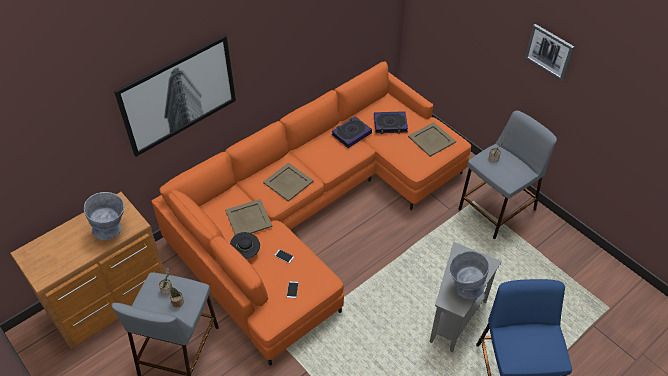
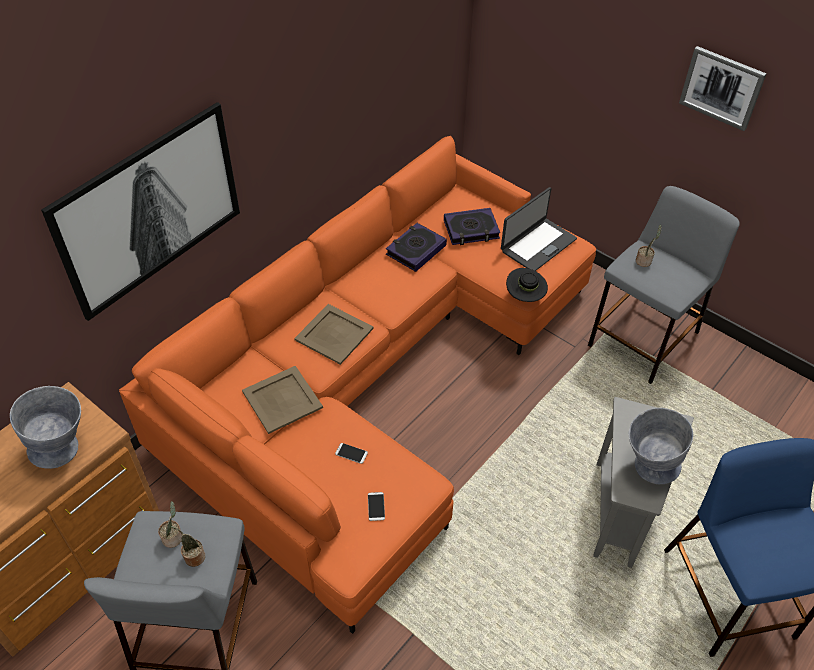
camera: 10 degrees left, 0 degrees up
(246, 252) = (288, 455): black hat -> black hat (525, 296)
(431, 139) = (537, 244): beige tray -> laptop

